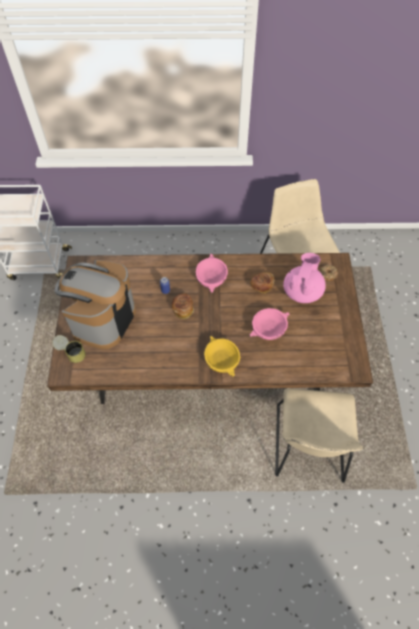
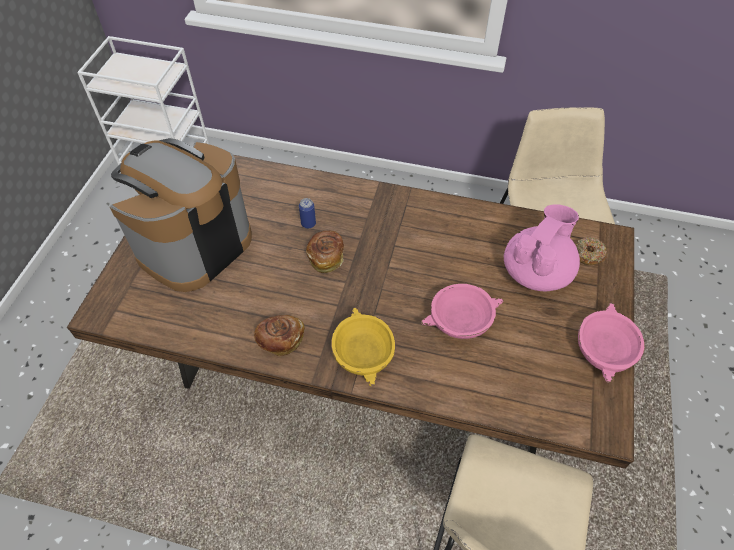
camera: 15 degrees right, 5 degrees down
(71, 353) = (126, 285): can -> none
(212, 278) = (389, 220): pink bowl -> pink bowl (605, 351)
(261, 286) = (468, 249): bread -> bread (280, 340)

